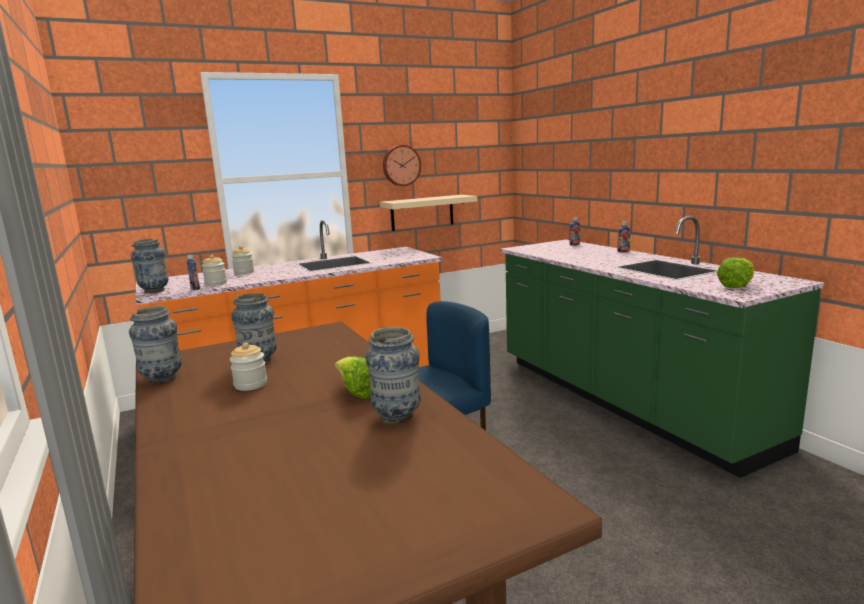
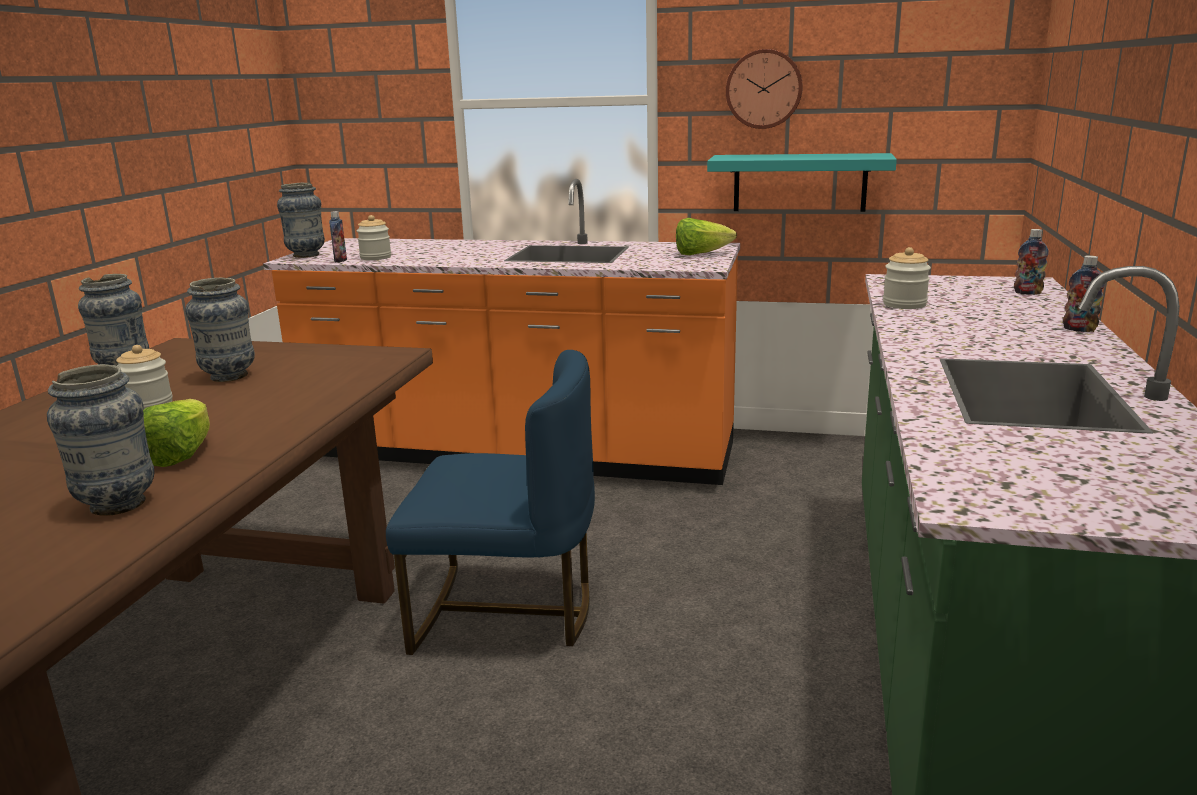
camera: 40 degrees right, 5 degrees up
(244, 272) = (445, 247): jar -> jar (904, 304)
(422, 212) = (799, 182): beige shelf -> turquoise shelf
(736, 285) = (1053, 480): lettuce -> lettuce (701, 254)

